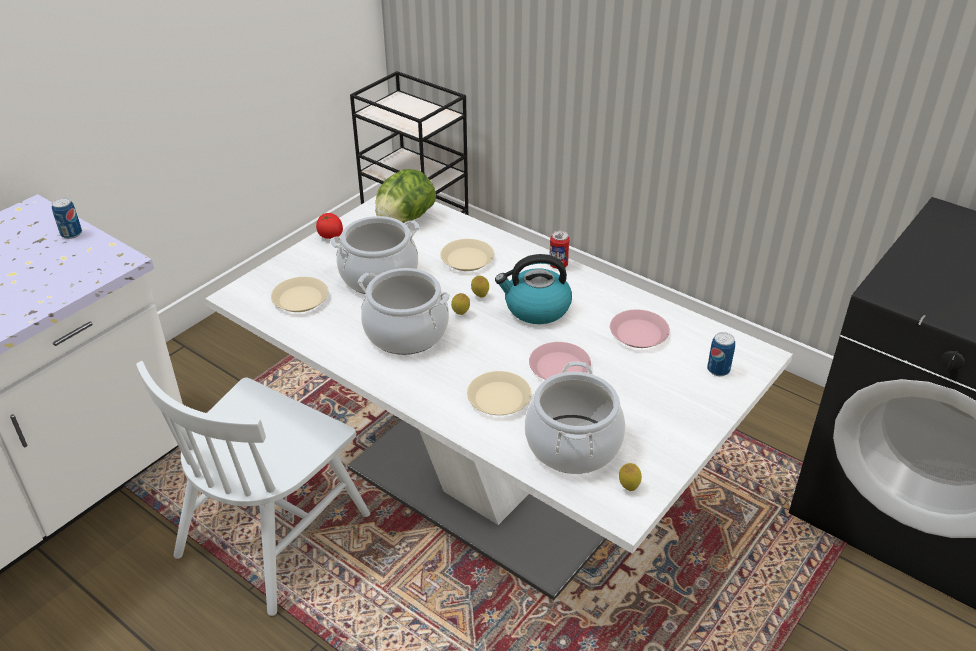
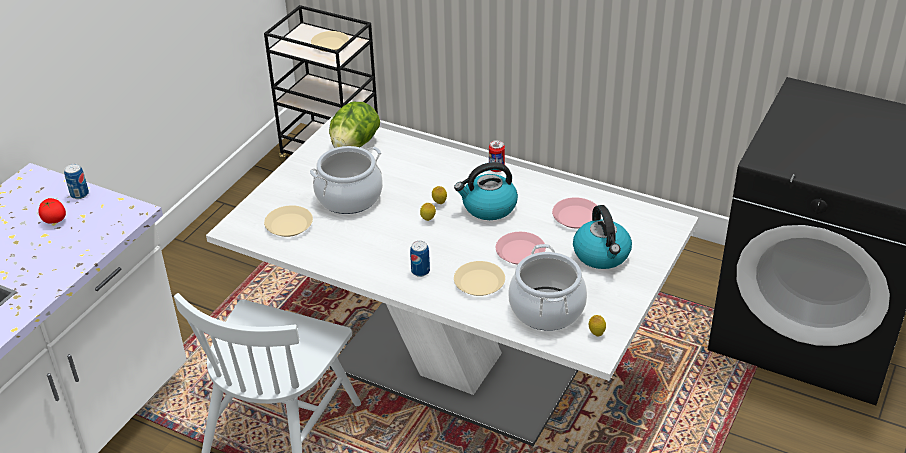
camera: 10 degrees left, 0 degrees up
(330, 236) = (294, 167): tomato -> tomato (54, 220)
(406, 332) = (388, 240): cooking pot -> none
(467, 259) = (419, 173): beige plate -> beige plate (330, 45)
(660, 385) = (602, 255): none -> kettle
(718, 370) = (644, 237): can -> can (420, 271)

